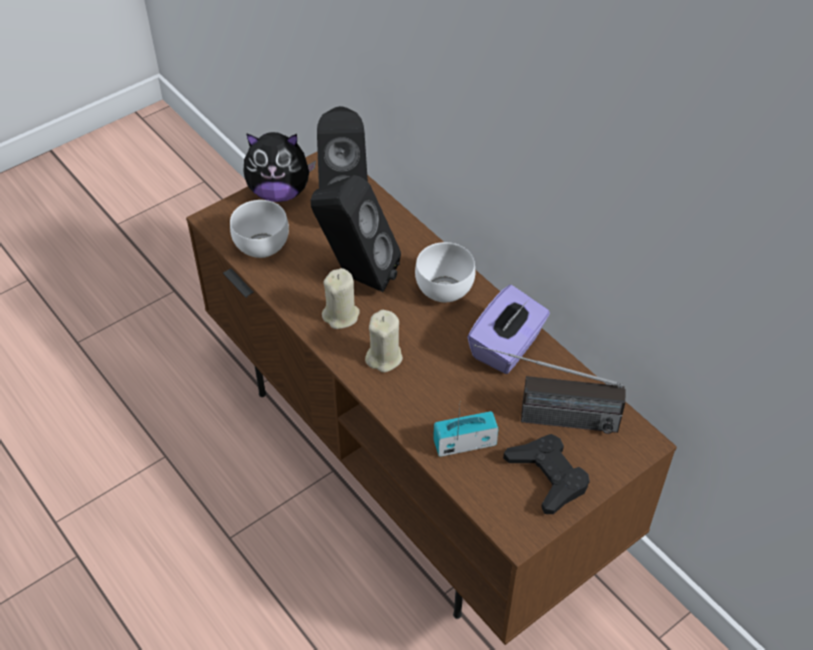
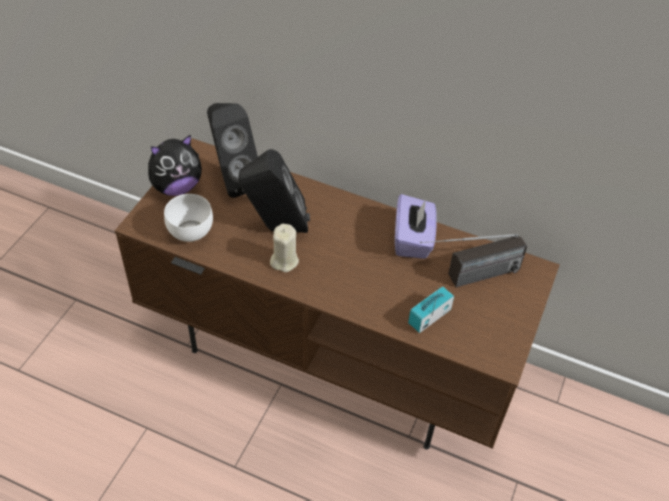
camera: 30 degrees left, 0 degrees up
(384, 357) = (335, 279): beige candle -> none
(446, 289) = (346, 215): white bowl -> none
(547, 476) = (496, 317): black game controller -> none

